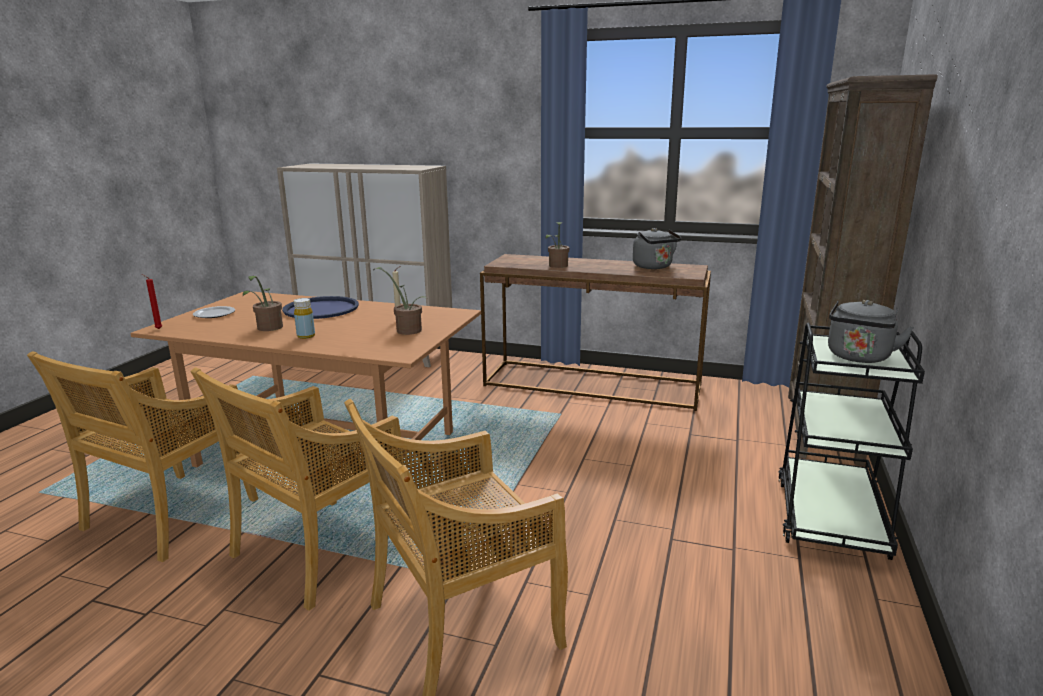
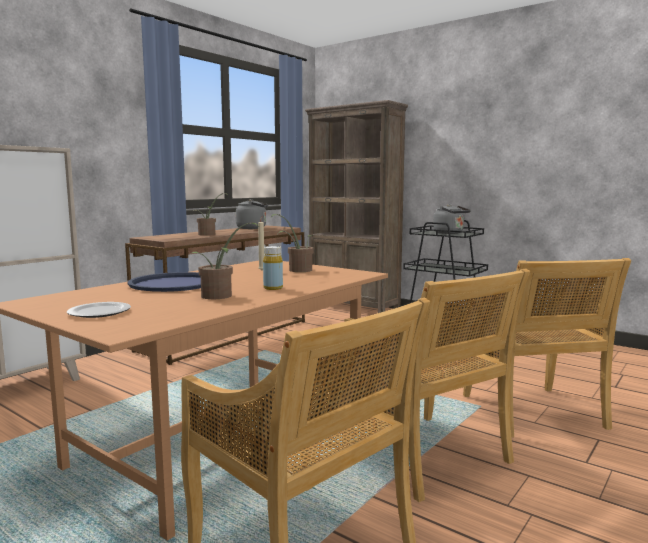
camera: 70 degrees left, 10 degrees down
(157, 329) = (122, 332): red candle -> none

